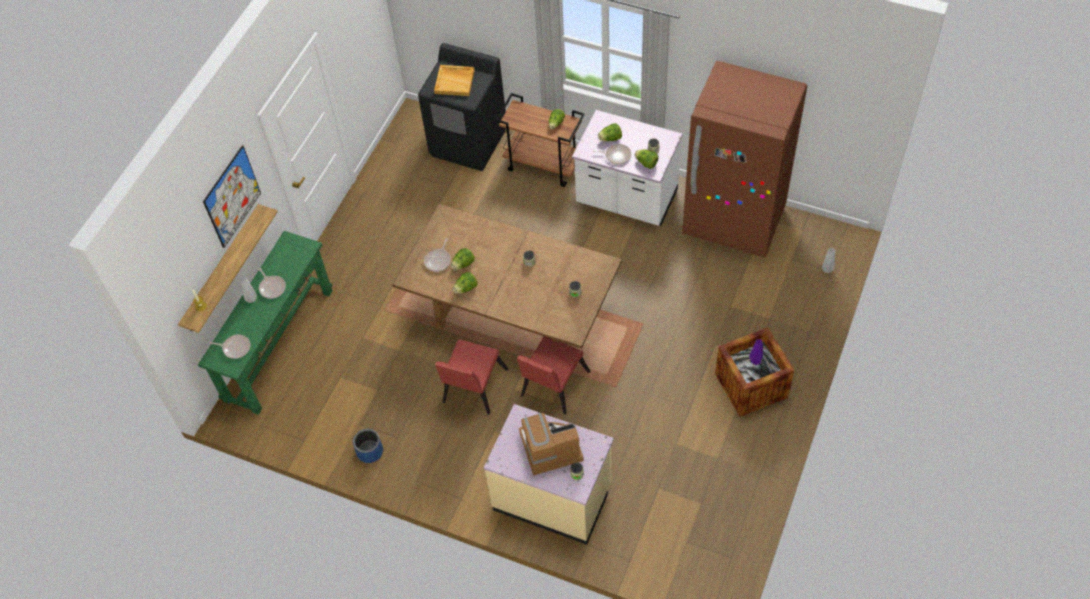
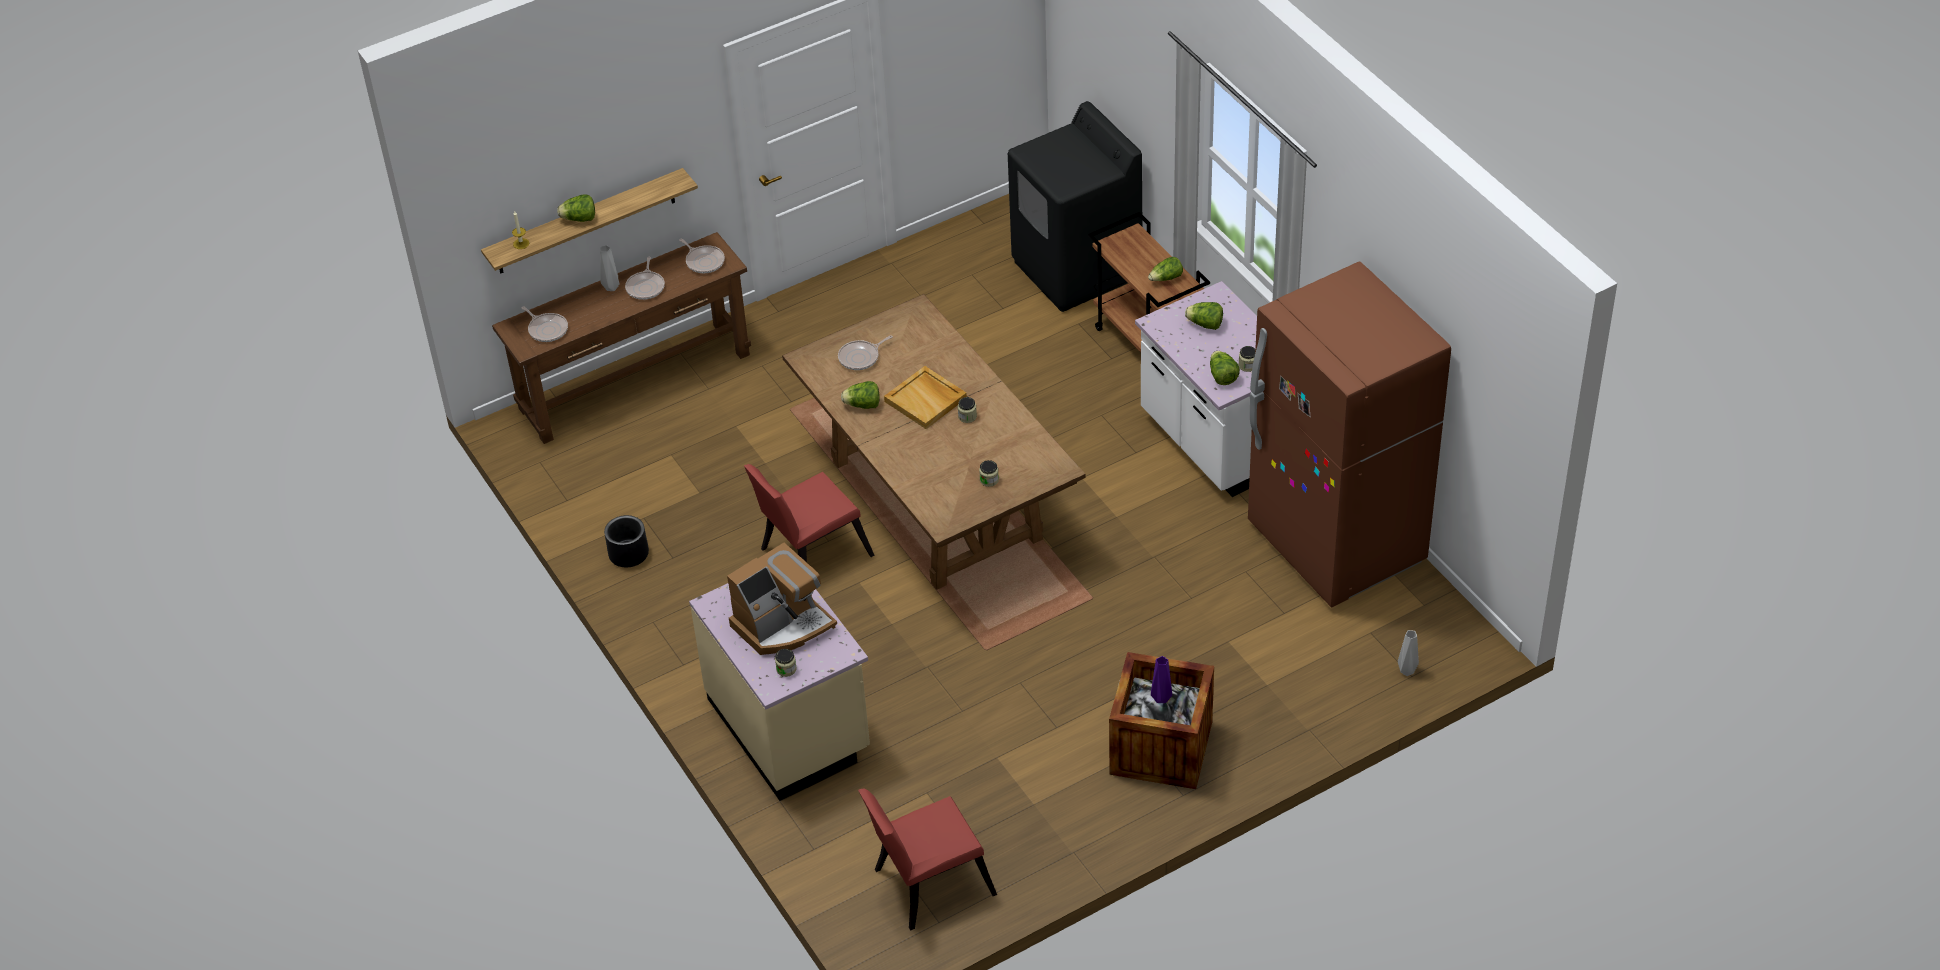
camera: 35 degrees right, 10 degrees down
(232, 196) = (638, 131): picture -> none
(279, 345) = (635, 381): green console table -> brown console table
(369, 451) = (628, 553): blue planter -> black planter
(455, 81) = (1066, 157): beige tray -> beige tray (926, 400)
(463, 264) = (885, 377): lettuce -> lettuce (579, 219)
(550, 448) = (783, 625): coffee machine -> coffee machine turned 120 degrees clockwise
(552, 387) = (907, 606): red chair -> red chair (927, 884)
(616, 155) = (1192, 348): frying pan -> frying pan (704, 261)

